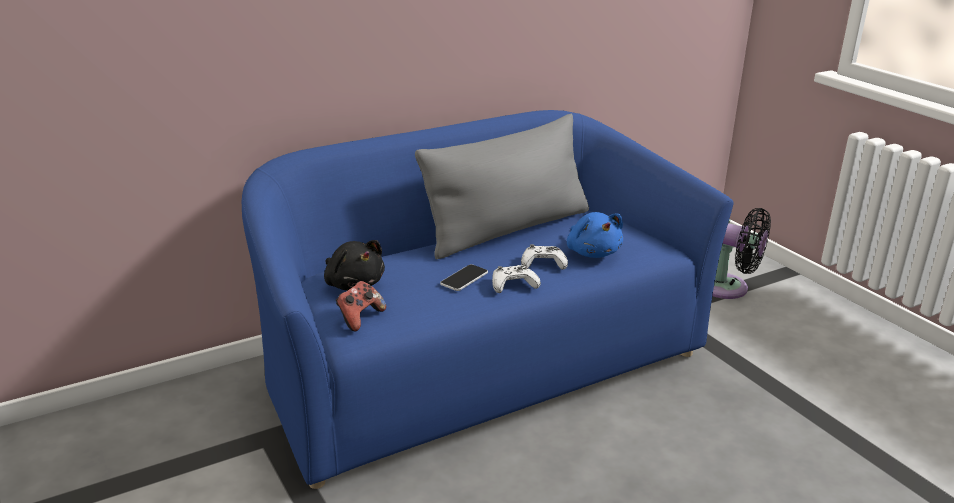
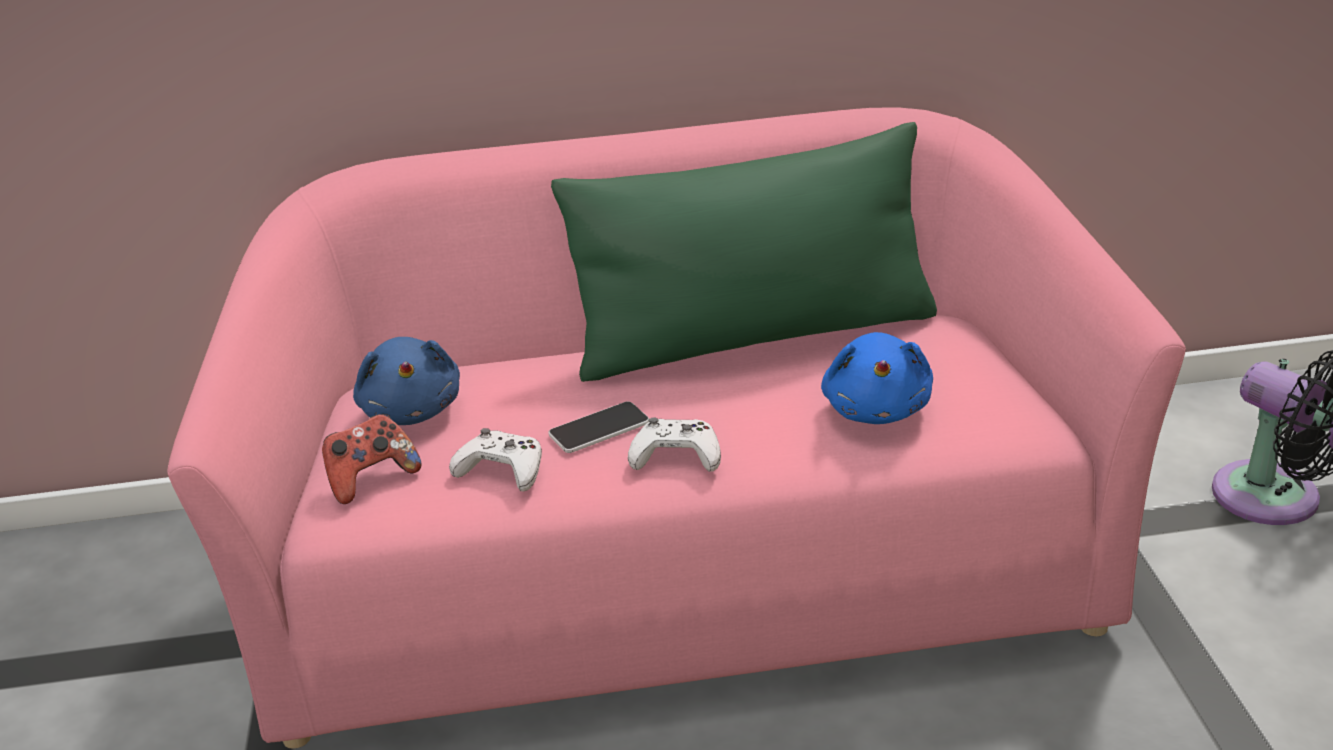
camera: 25 degrees right, 5 degrees up
(353, 284) = (412, 410): black plush toy -> blue plush toy
(475, 364) = (680, 571): blue sofa -> pink sofa
(508, 229) = (755, 337): grey pillow -> green pillow
(543, 263) = (764, 419): white game controller -> white game controller (502, 470)

